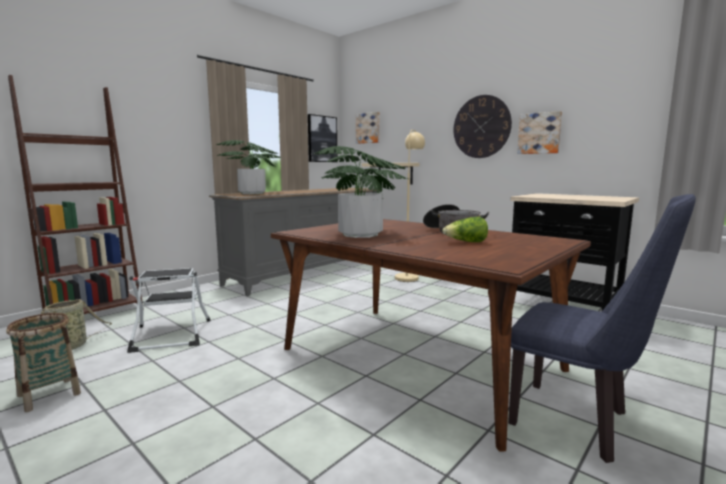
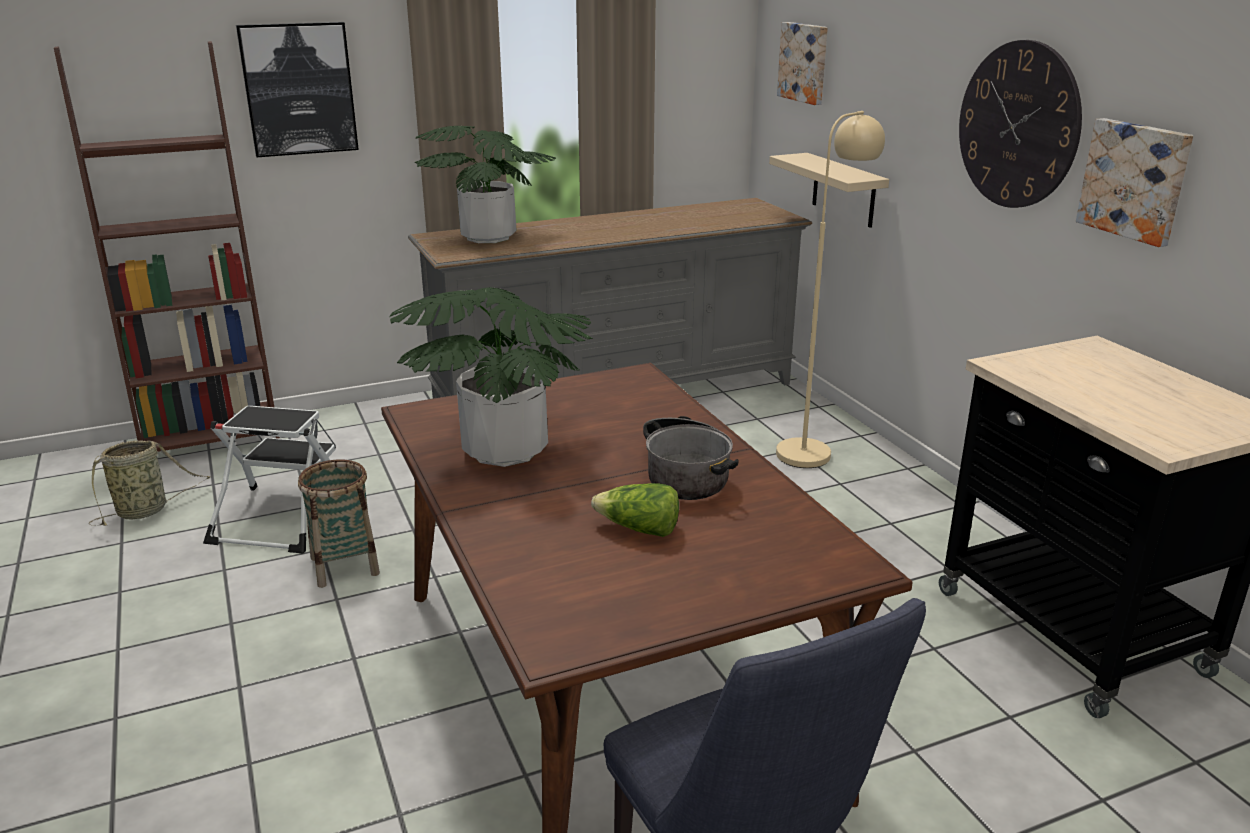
camera: 25 degrees right, 15 degrees up
(49, 394) = (76, 601): basket -> basket (345, 566)
(322, 139) = (700, 80): picture -> picture (299, 89)

